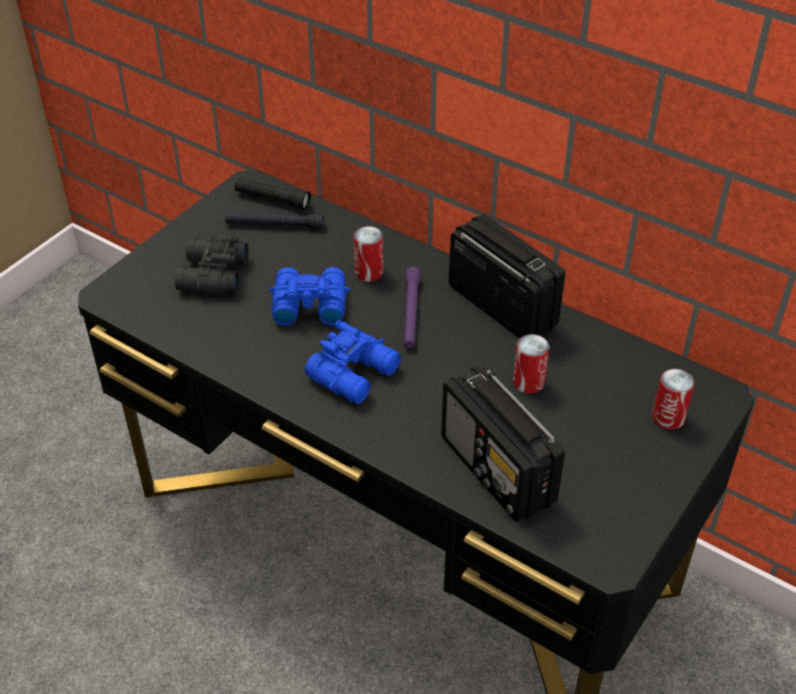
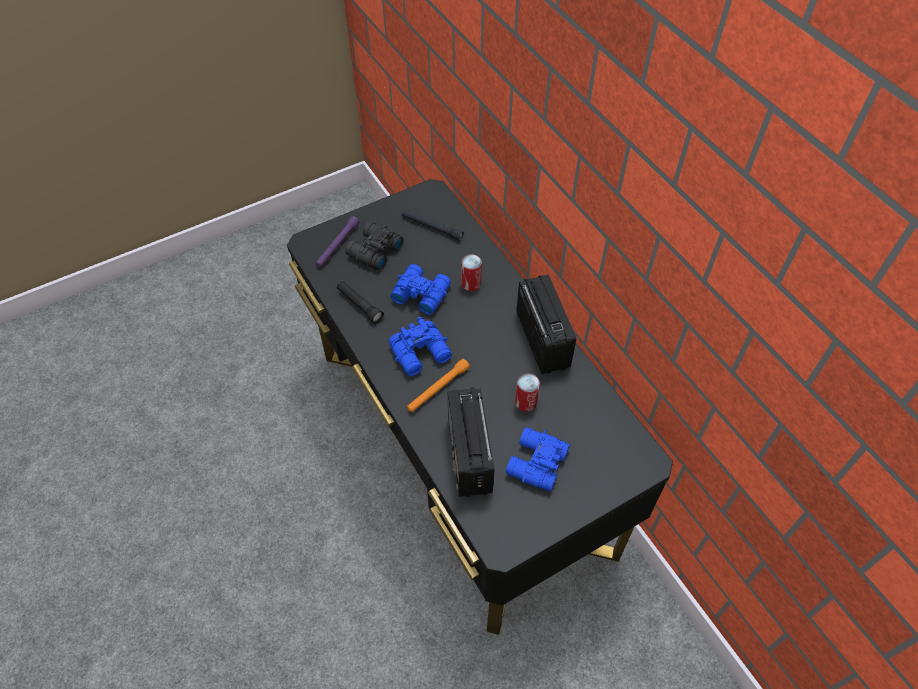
camera: 25 degrees right, 10 degrees up
(272, 200) = (440, 208): black flashlight -> black flashlight (359, 305)
(404, 407) = (438, 389): none -> orange flashlight
(411, 313) = (480, 323): purple flashlight -> purple flashlight (337, 245)
(586, 448) = (535, 463): none -> blue binoculars
(668, 418) = (602, 464): can -> none

